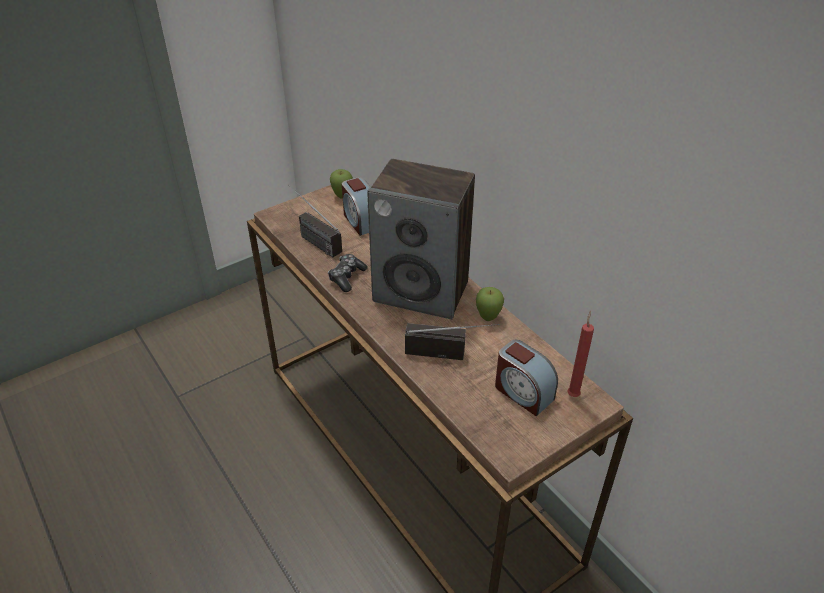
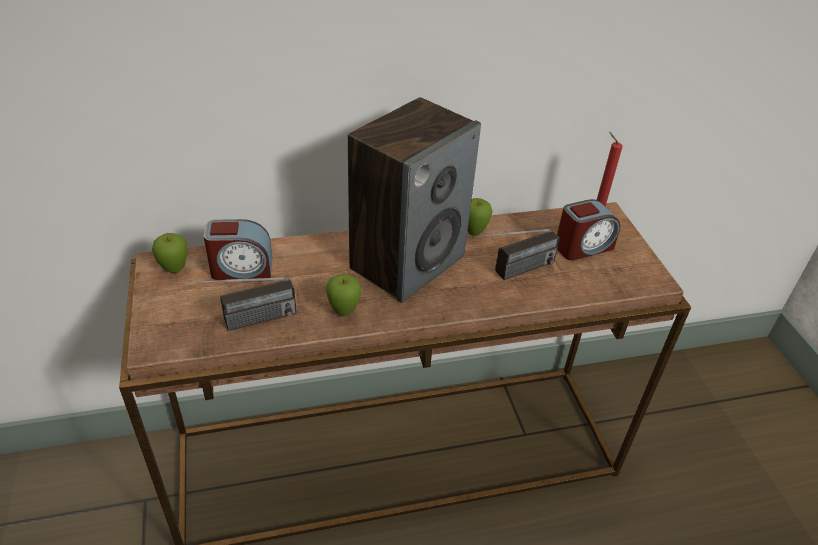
camera: 70 degrees left, 0 degrees up
(347, 277) = (344, 312): game controller -> apple
(450, 353) = (512, 272): radio -> radio turned 150 degrees counterclockwise

